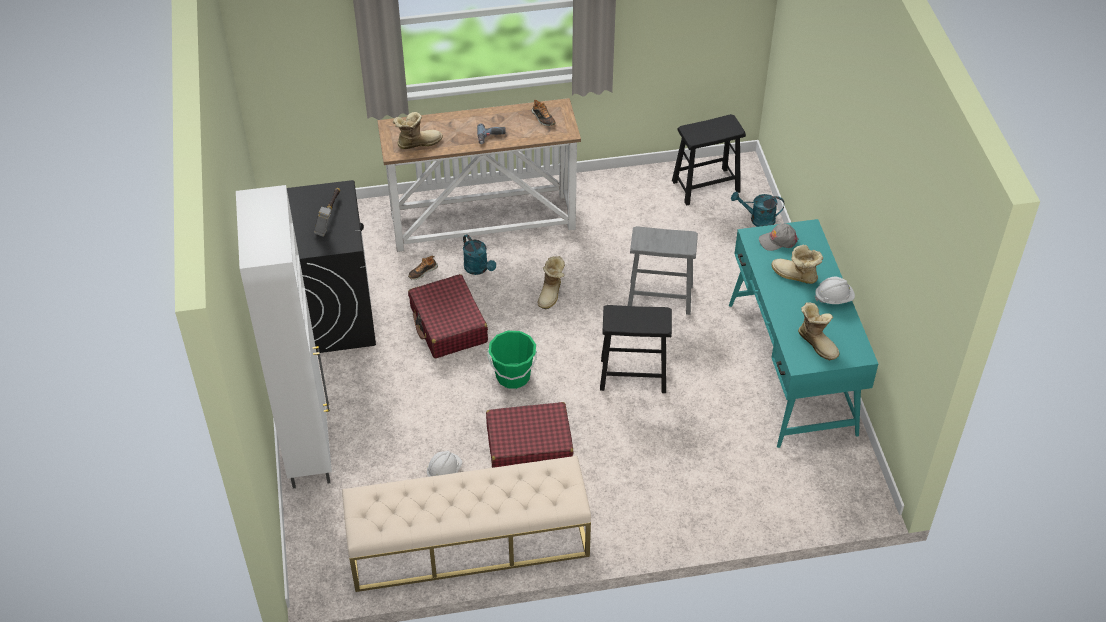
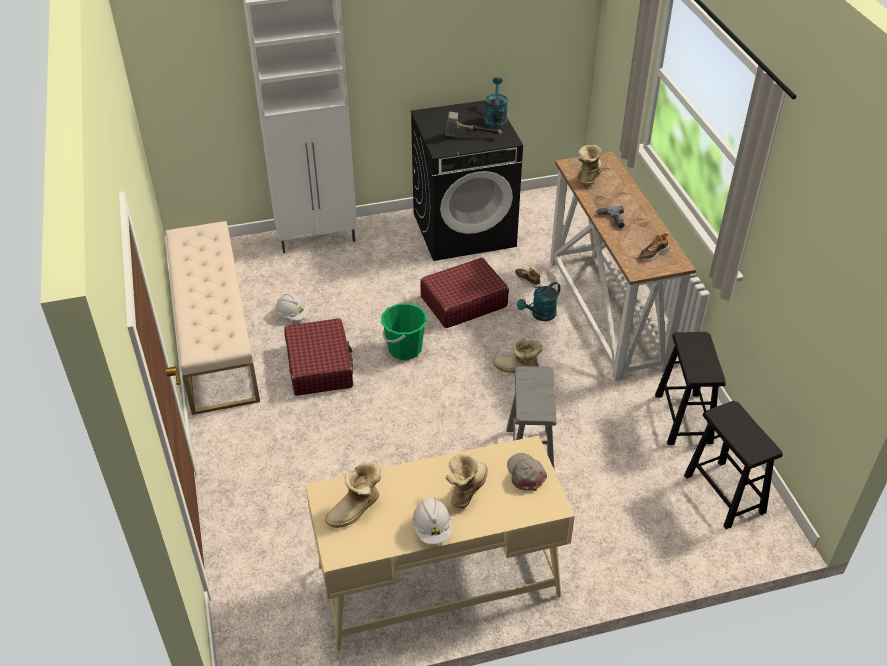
camera: 85 degrees right, 5 degrees down
(417, 142) = (588, 176): boot -> boot turned 135 degrees counterclockwise
(633, 375) = (413, 437): black stool -> black stool (683, 418)
(757, 219) = (682, 548): turquoise watering can -> turquoise watering can (495, 118)
(791, 368) = (437, 580): turquoise desk -> beige desk

